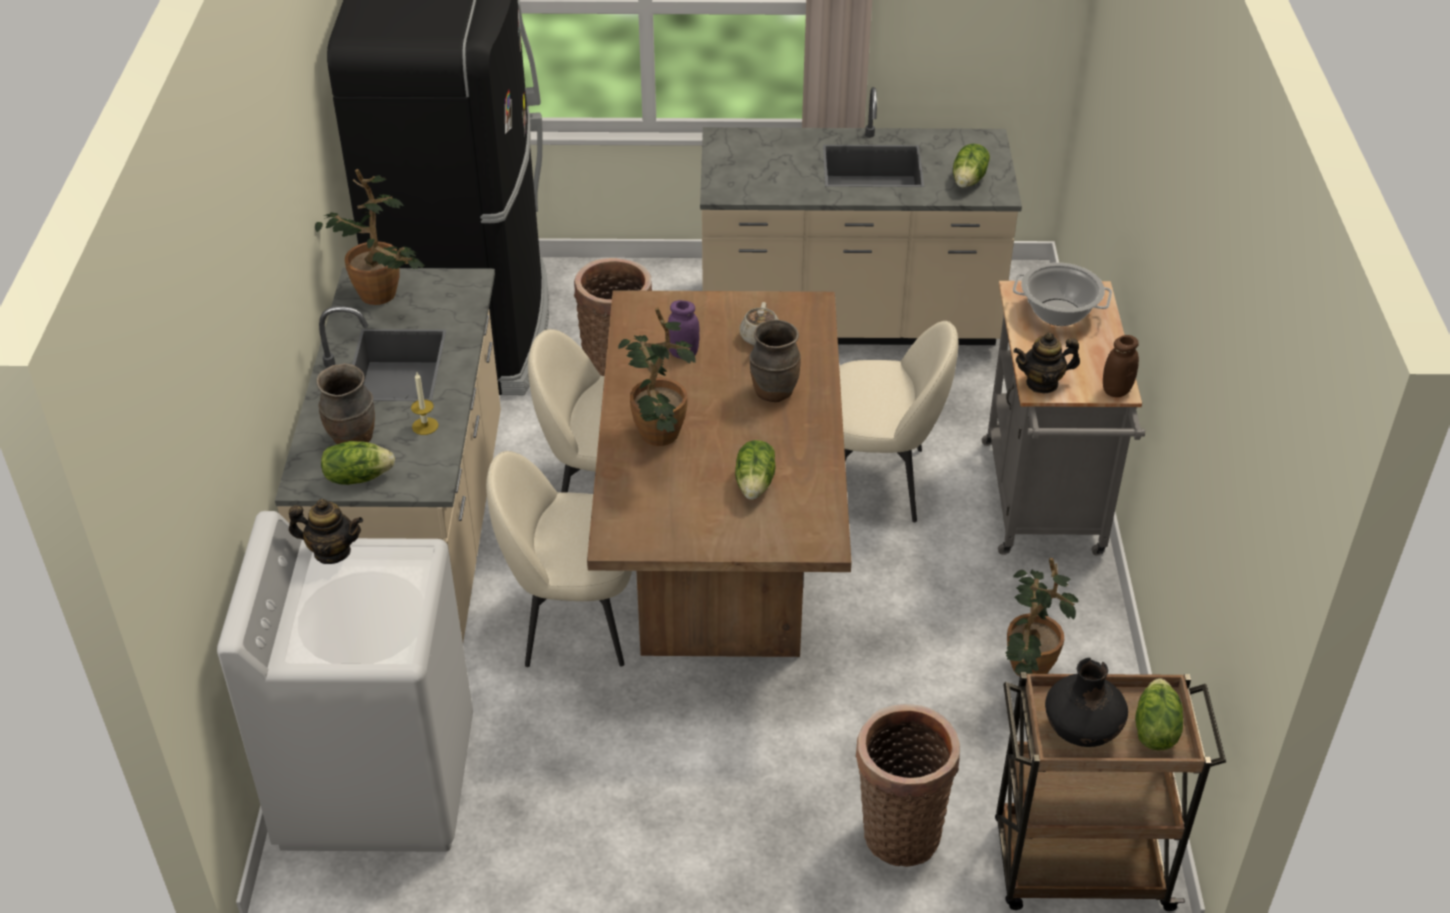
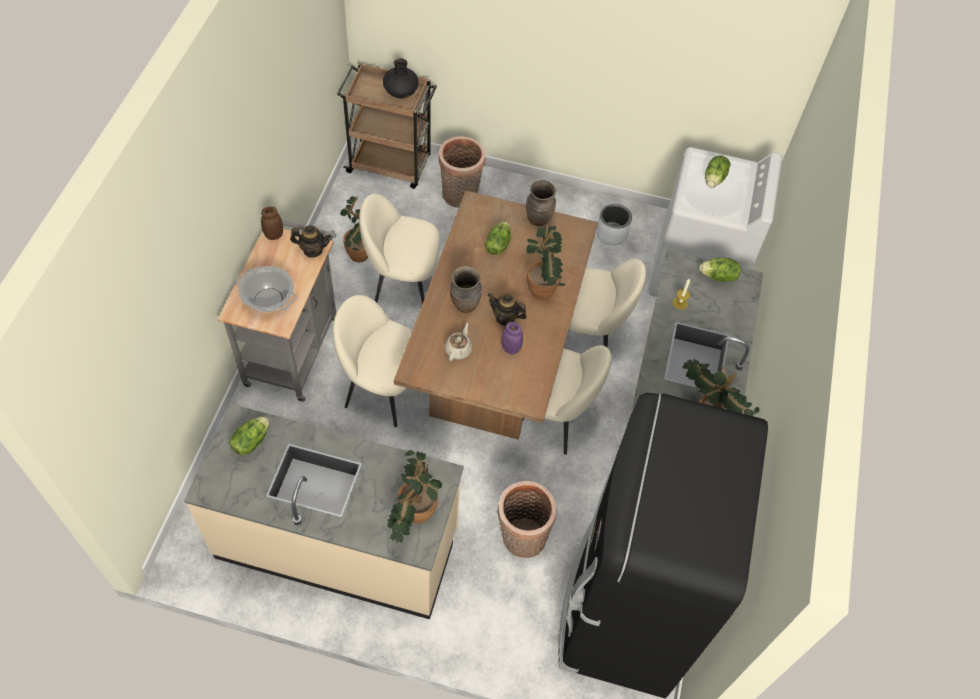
camera: 170 degrees left, 15 degrees up
(332, 552) = (731, 214): teapot -> teapot (505, 318)
(353, 439) = (722, 303): brown vase -> brown vase (538, 218)
(560, 825) = (611, 234): none -> grey planter
(741, 157) = (413, 516): none -> potted plant
(926, 633) = (402, 284): none -> beige chair
(1154, 729) = (370, 86): lettuce -> lettuce (714, 179)

